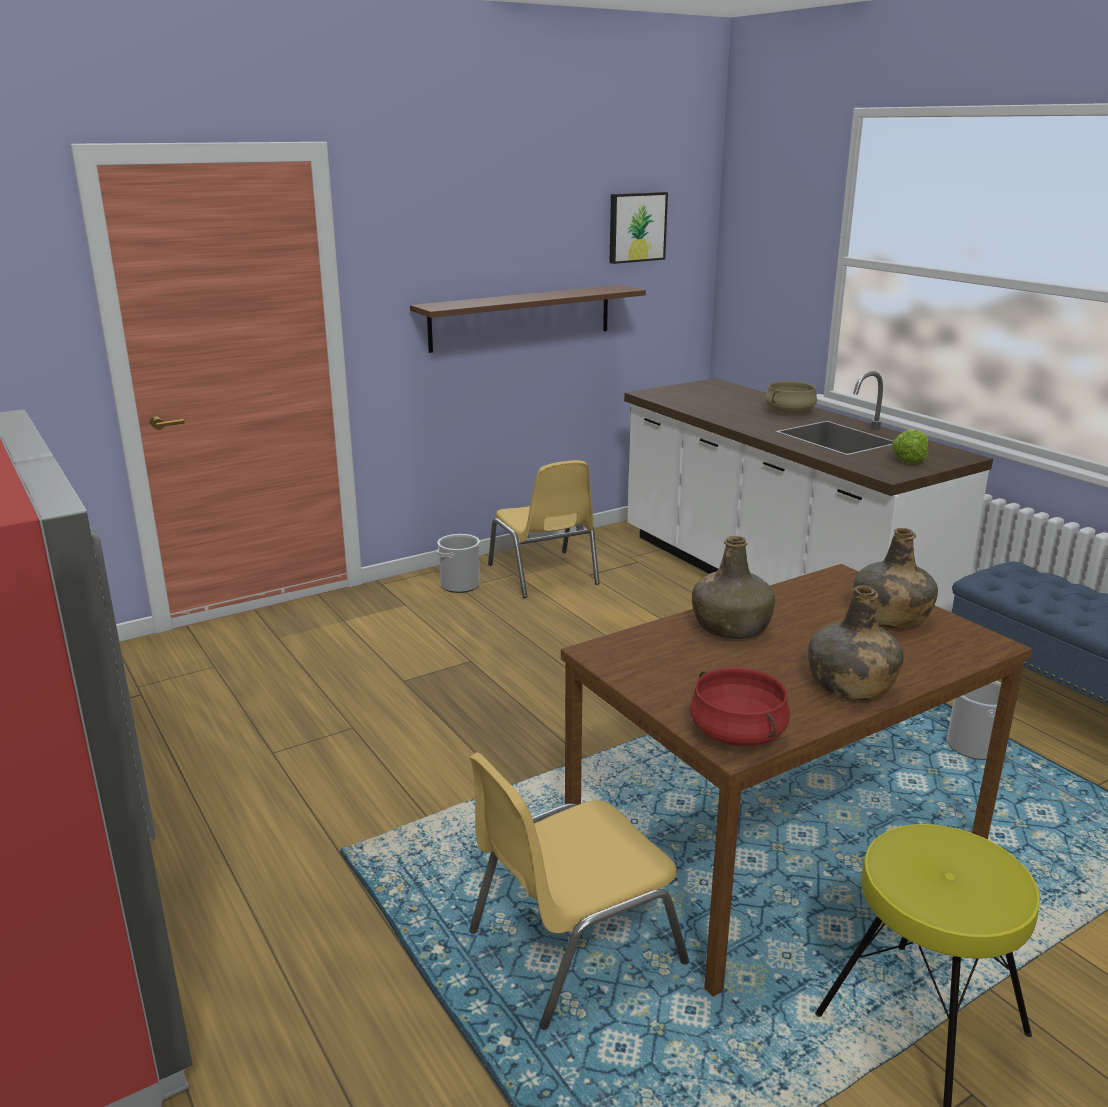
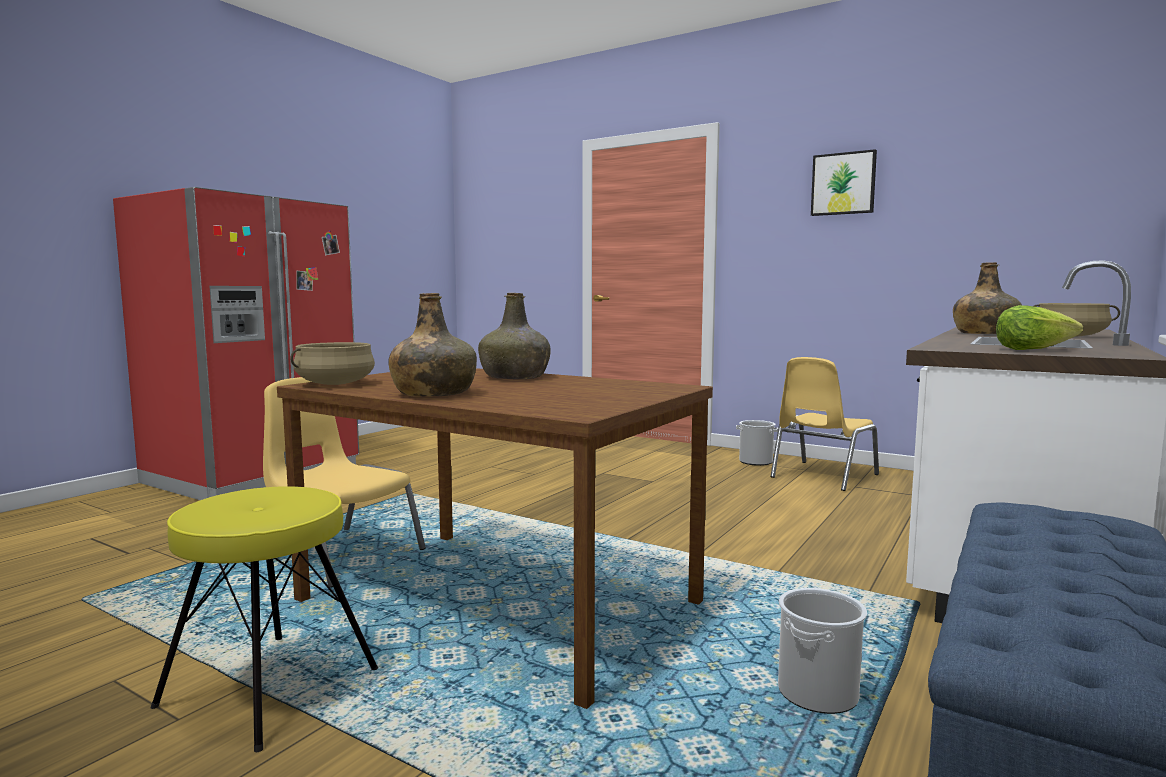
camera: 65 degrees right, 15 degrees down
(521, 317) = (873, 252): brown shelf -> none
(636, 227) = (1025, 167): picture -> picture (843, 184)
(736, 733) = (335, 384): red cooking pot -> beige cooking pot
(890, 617) = (598, 395): green bottle -> green bottle (984, 333)

